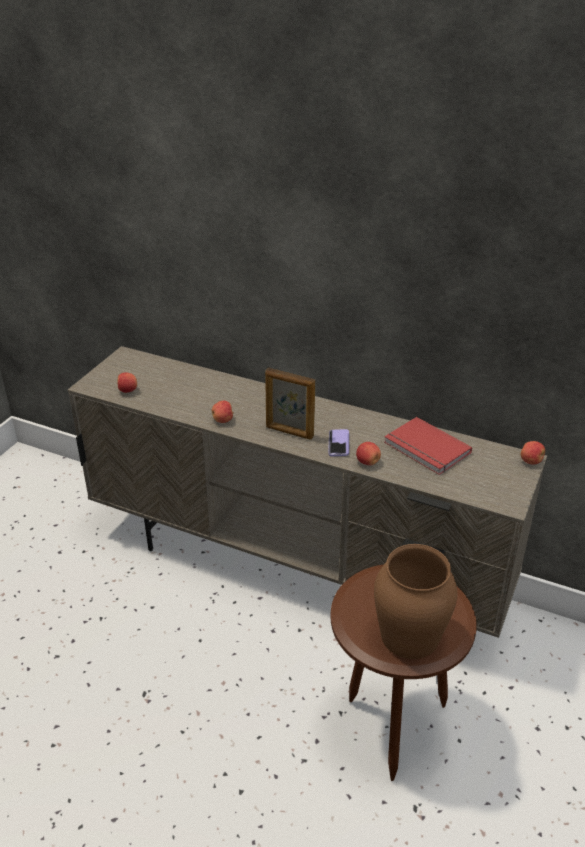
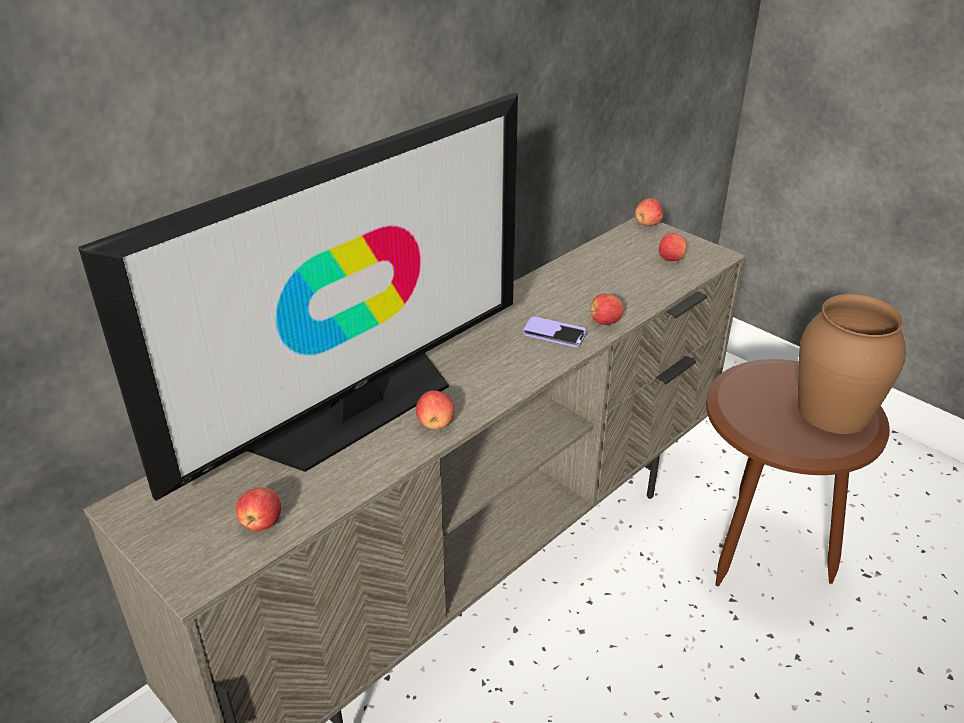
camera: 70 degrees left, 0 degrees up
(223, 392) = (356, 409): none -> television
(289, 432) = (505, 367): picture frame -> none
(425, 449) = (596, 276): red book -> none
(482, 480) = (670, 259): none -> apple

